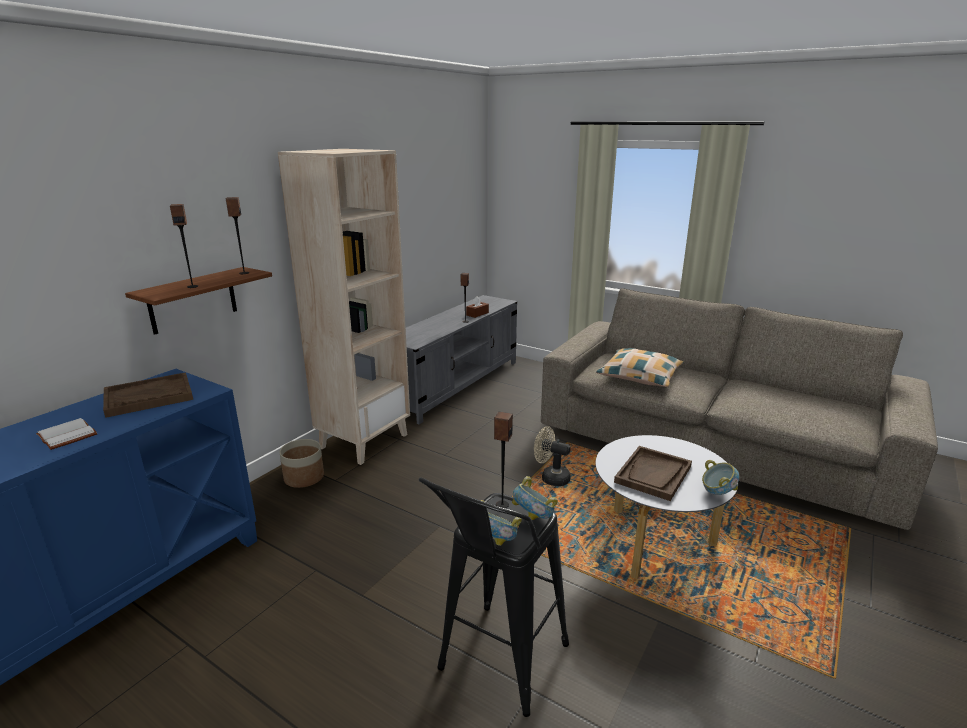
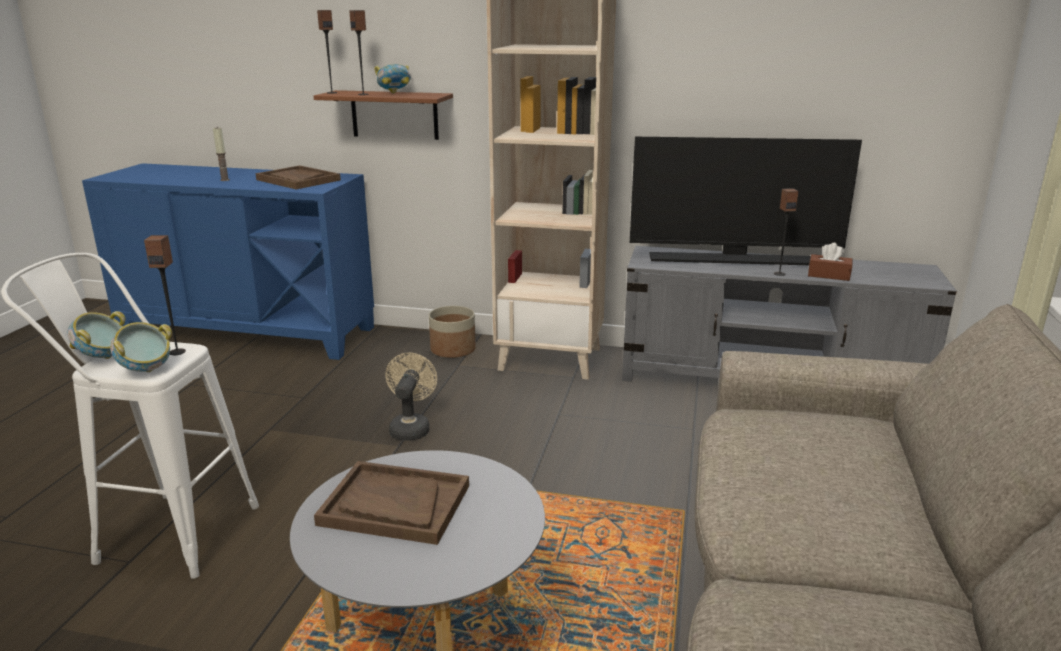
camera: 70 degrees right, 0 degrees up
(69, 435) = (225, 180): white book -> candle
(244, 273) = (424, 95): speaker -> speaker (331, 92)
(433, 324) = (734, 260): none -> television
(496, 667) = (165, 531): black stool -> white stool
(550, 478) = (559, 511): beige fan -> beige fan (411, 427)
(639, 376) = (785, 459): pillow -> none
(717, 493) = (352, 577): bowl -> bowl (394, 93)

